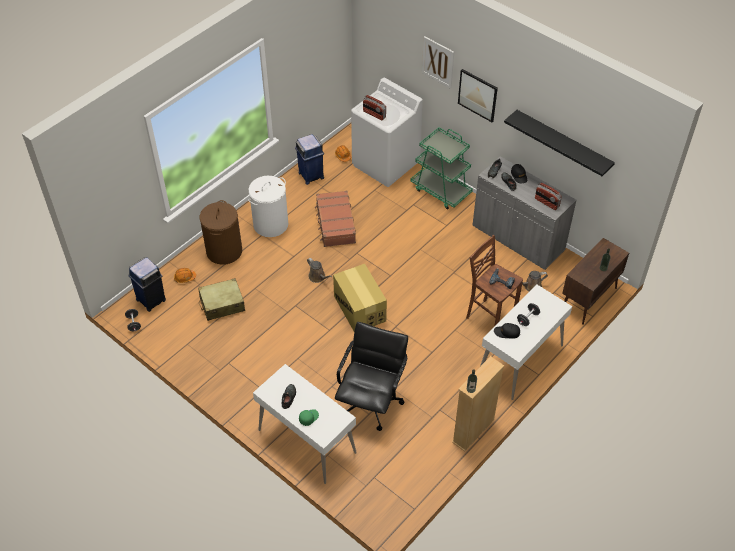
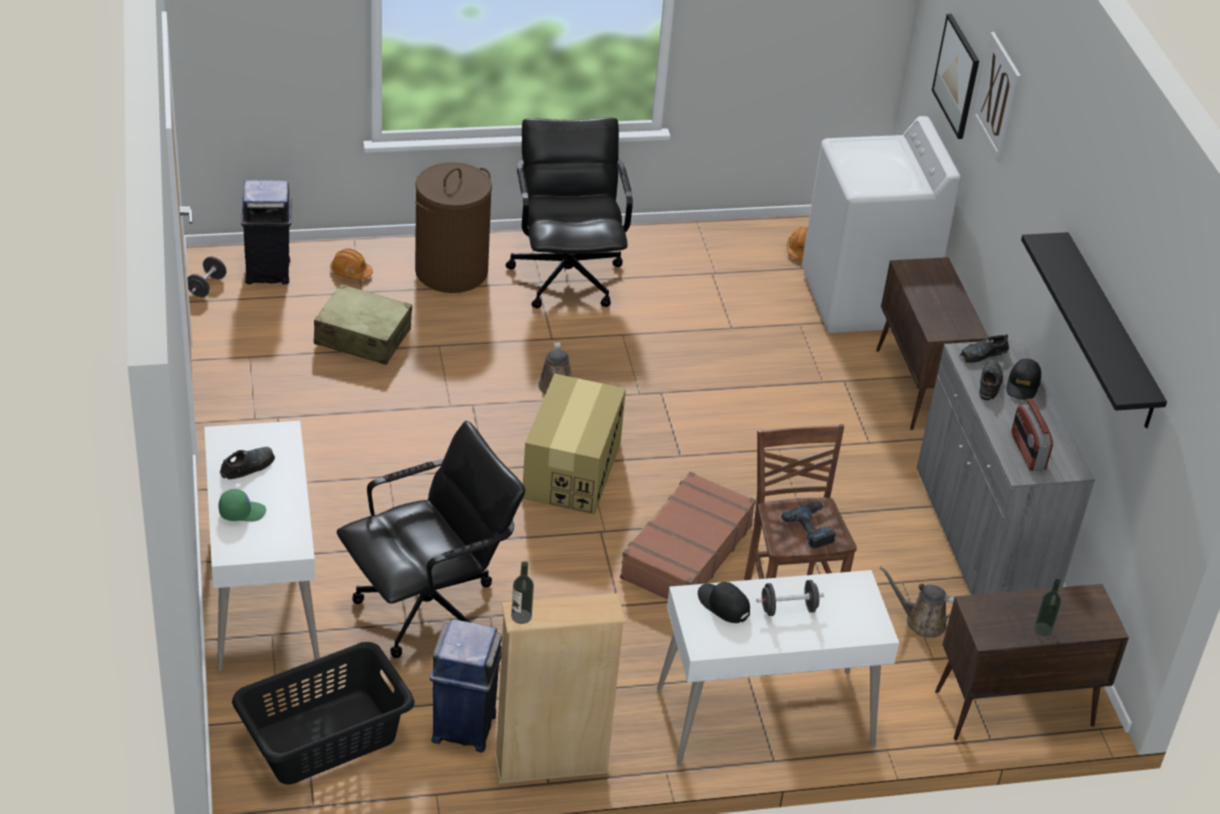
camera: 35 degrees right, 10 degrees down
(270, 224) = (567, 277): white laundry basket -> black office chair
(311, 175) = (714, 247): blue trash can -> blue trash can (464, 726)
(335, 224) = (674, 333): brown suitcase -> brown suitcase (685, 552)
(374, 114) = (854, 163): radio -> none
(389, 480) = (323, 737): none -> black laundry basket
(441, 191) = (919, 388): green cart -> brown cabinet
(477, 95) = (1028, 186): picture -> picture (957, 76)

